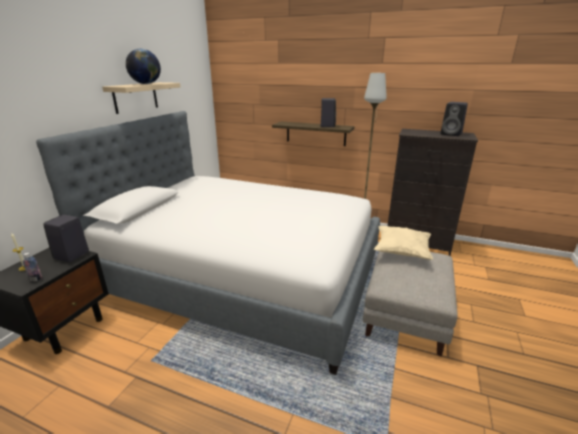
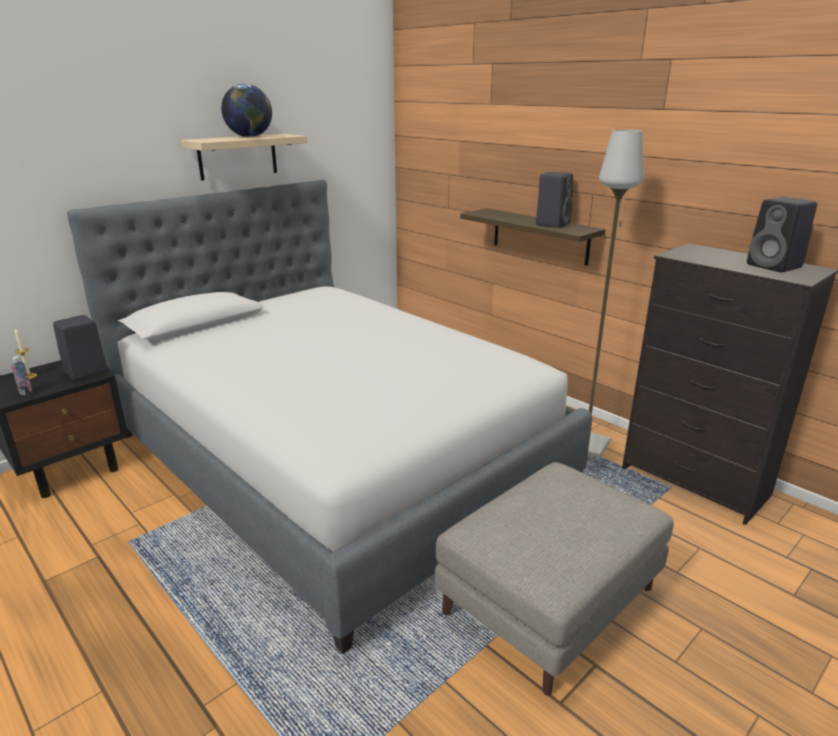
camera: 25 degrees right, 0 degrees up
(401, 252) = (569, 483): beige pillow -> none

